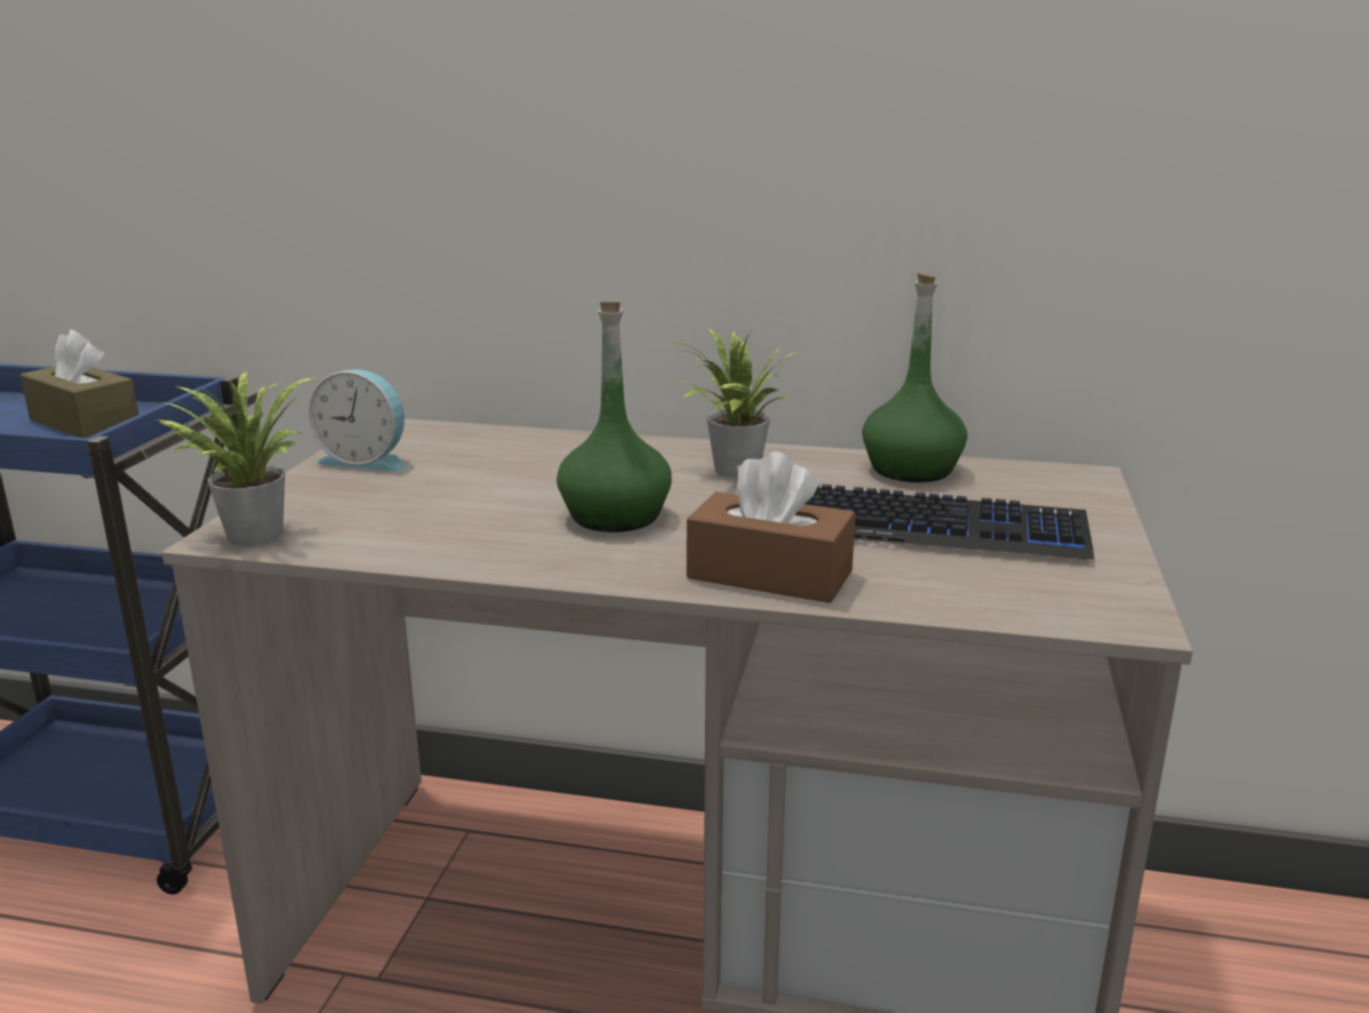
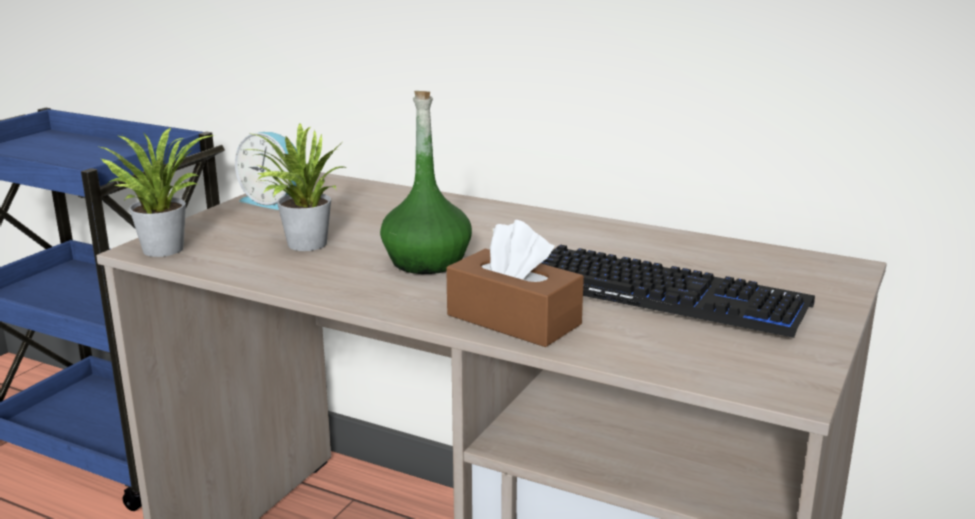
camera: 15 degrees right, 0 degrees up
(84, 422) = (102, 158): brown tissue box -> none
(731, 471) = (544, 235): potted plant -> potted plant (301, 244)
(911, 470) = (695, 247): green bottle -> none

